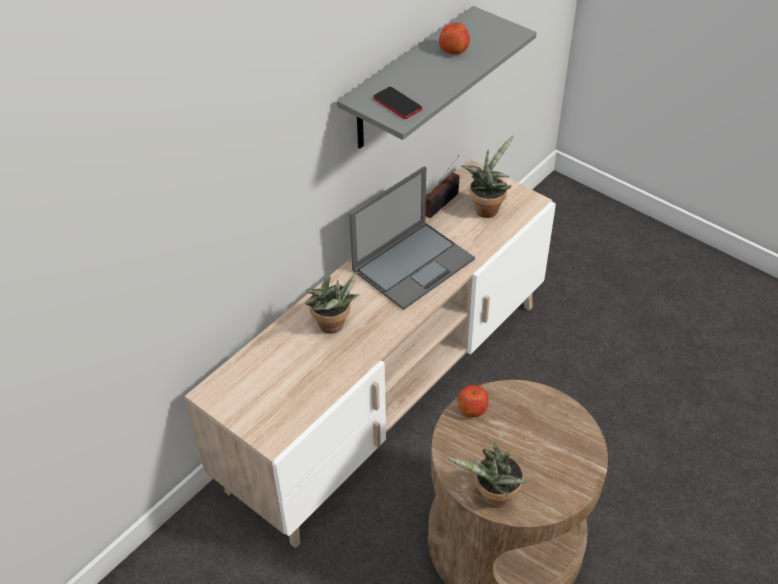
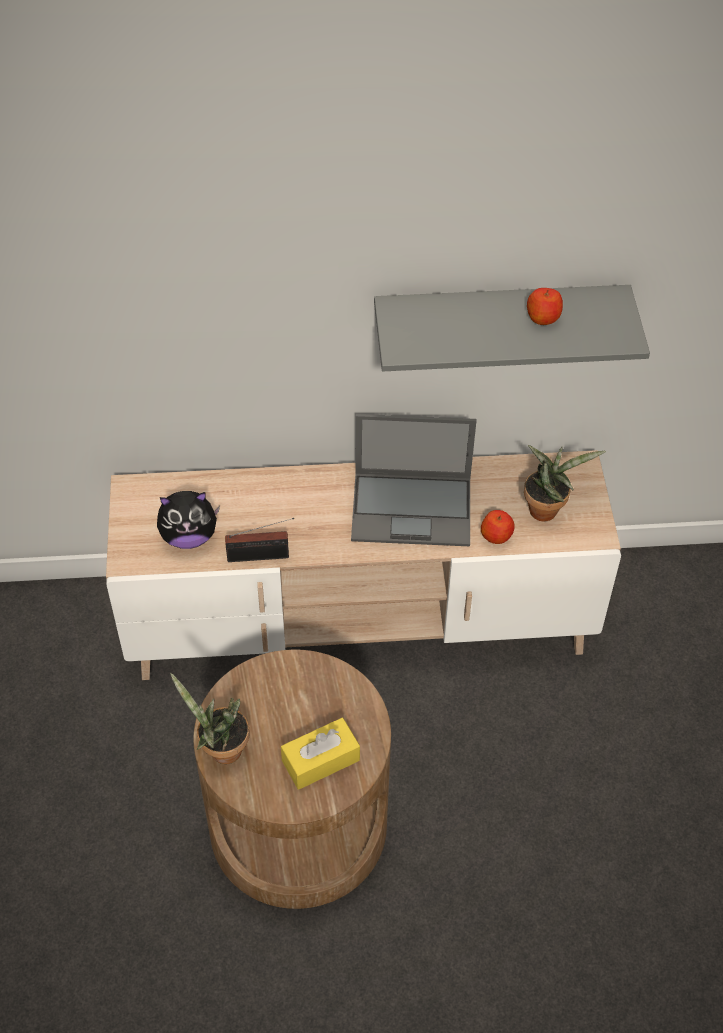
camera: 45 degrees right, 5 degrees up
(296, 389) = (189, 537): none -> plush toy
(333, 327) = (279, 510): potted plant -> none
(397, 104) = (417, 334): phone -> none
(443, 203) = (513, 474): radio -> radio (261, 556)
(472, 409) = (299, 669): apple -> apple (496, 535)
(557, 448) = (320, 760): none -> yellow tissue box

